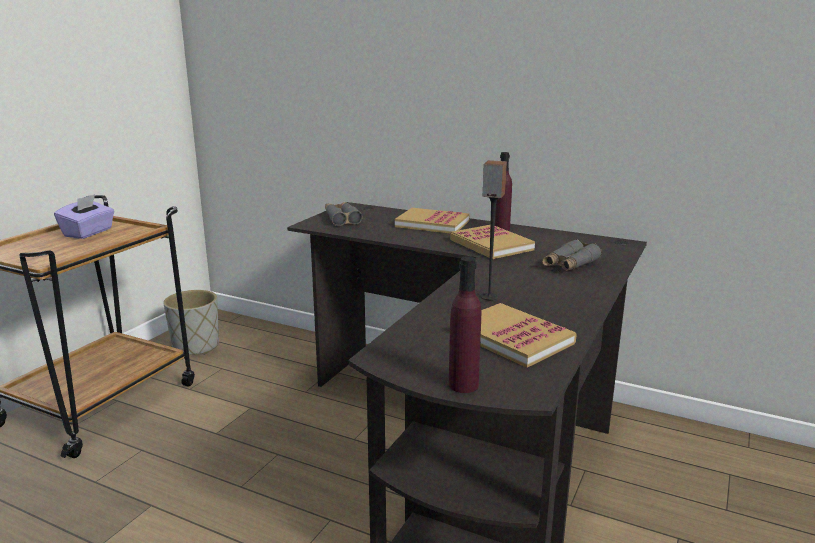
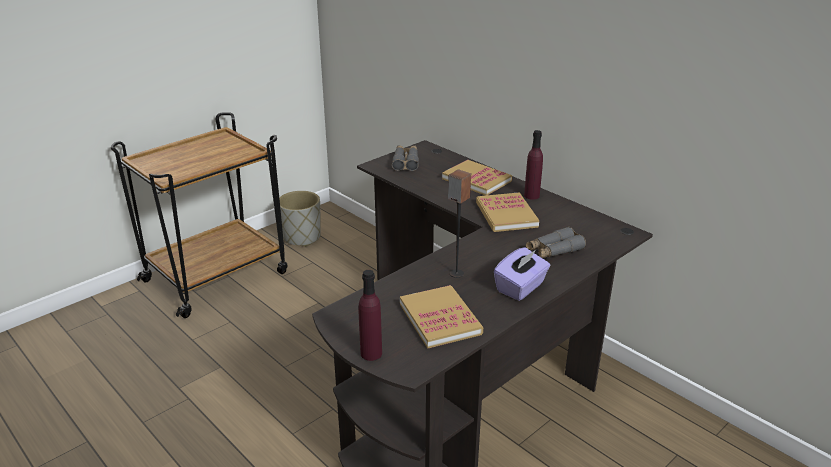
camera: 20 degrees right, 10 degrees up
(88, 233) = (212, 148): purple tissue box -> purple tissue box (521, 287)

